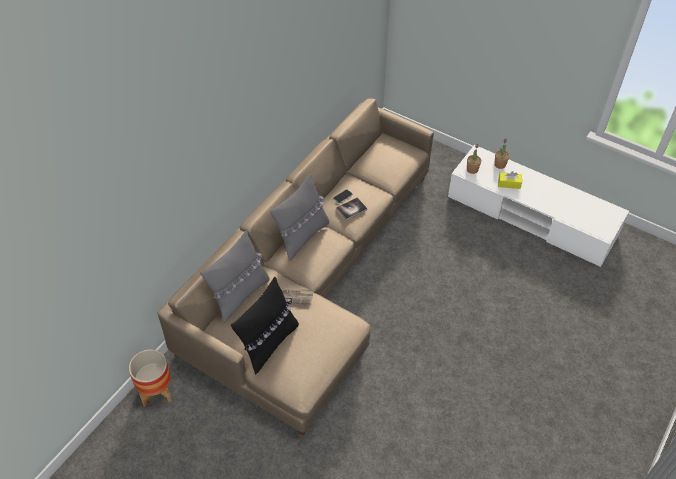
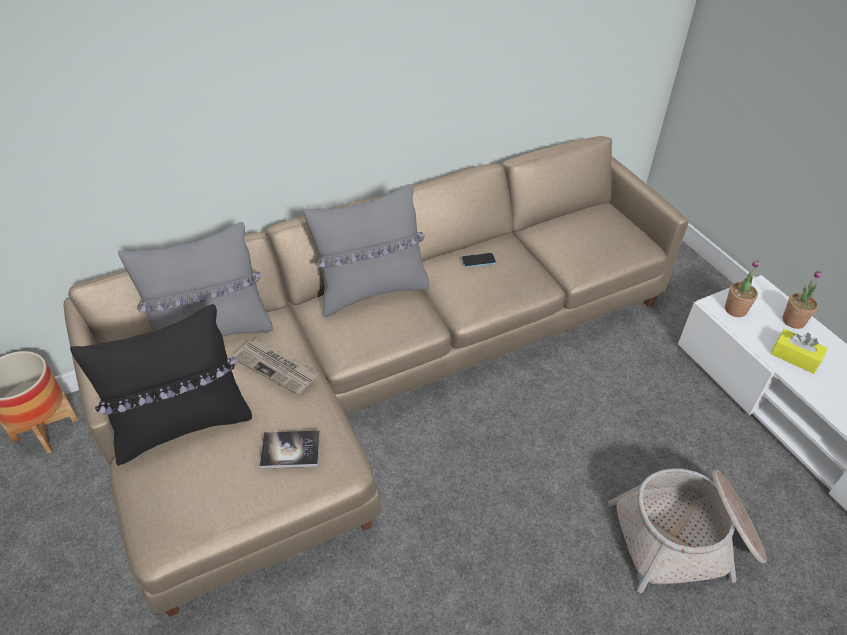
camera: 30 degrees right, 5 degrees down
(351, 209) = (478, 283): book -> book (290, 450)
(499, 290) = (686, 539): none -> basket

